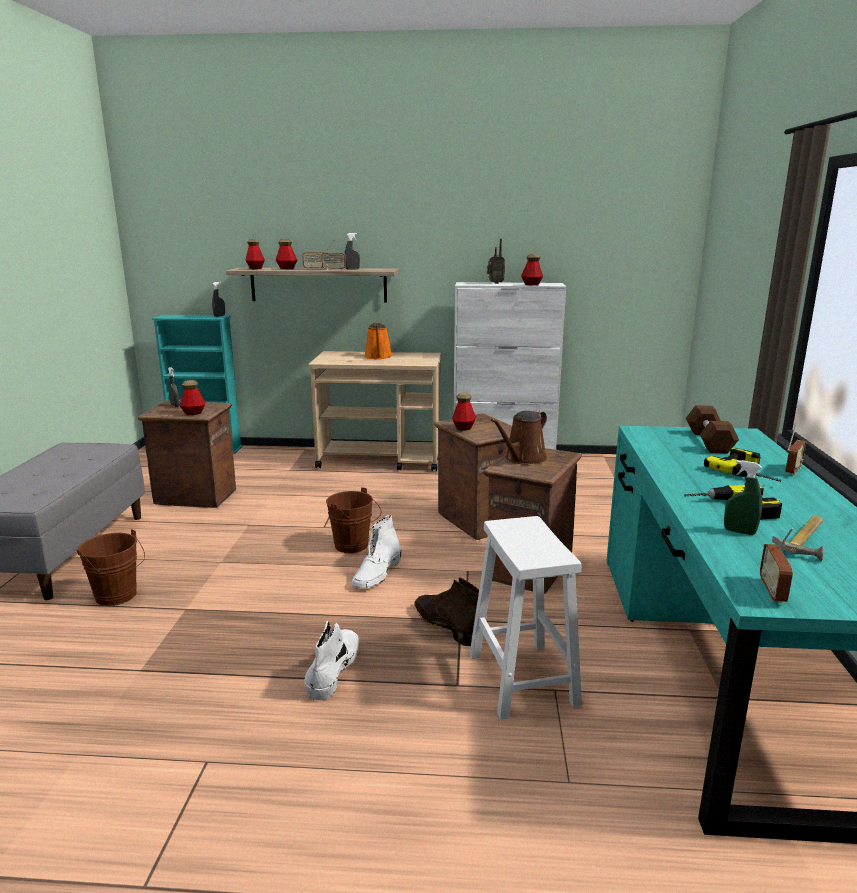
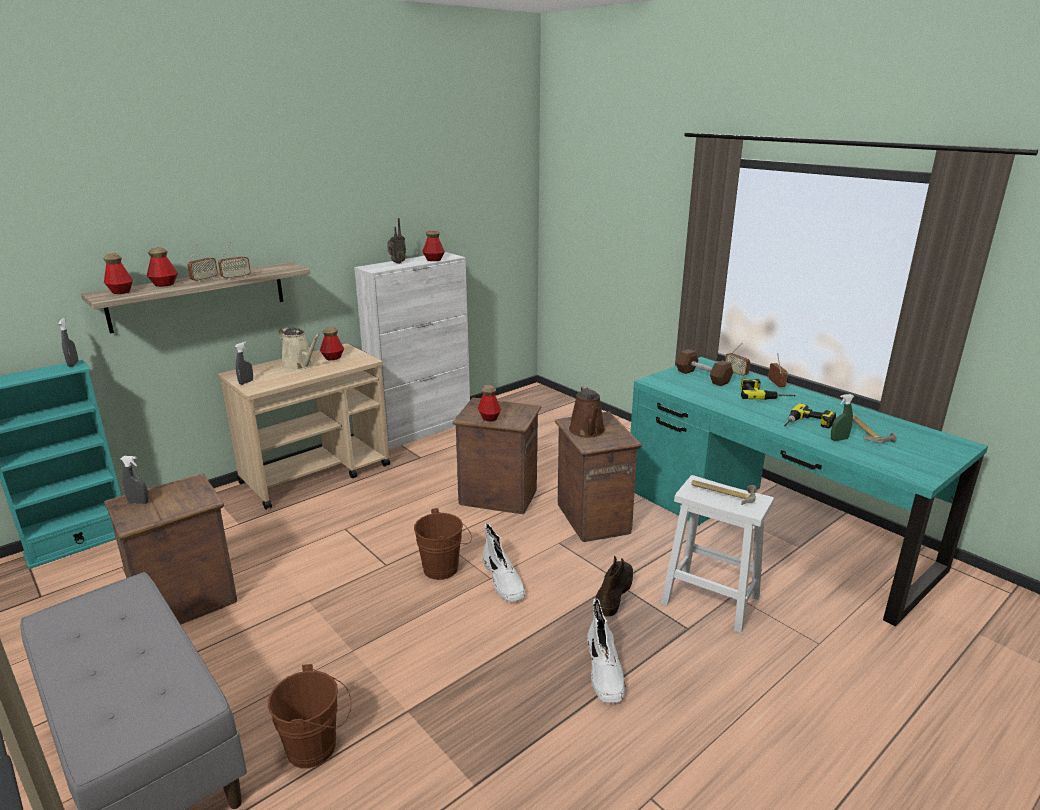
camera: 45 degrees left, 5 degrees up
(193, 413) = (188, 502): bottle -> bottle (333, 358)
(333, 668) = (605, 672): white boot -> white boot turned 150 degrees counterclockwise
(352, 269) = (251, 272): grey spray bottle -> grey spray bottle (246, 382)
(378, 357) = (300, 365): orange watering can -> beige watering can
(447, 624) = (614, 591): brown boot -> brown boot turned 105 degrees clockwise
(533, 538) = (723, 493): none -> hammer
(772, 592) = (915, 470): radio -> radio (736, 373)

